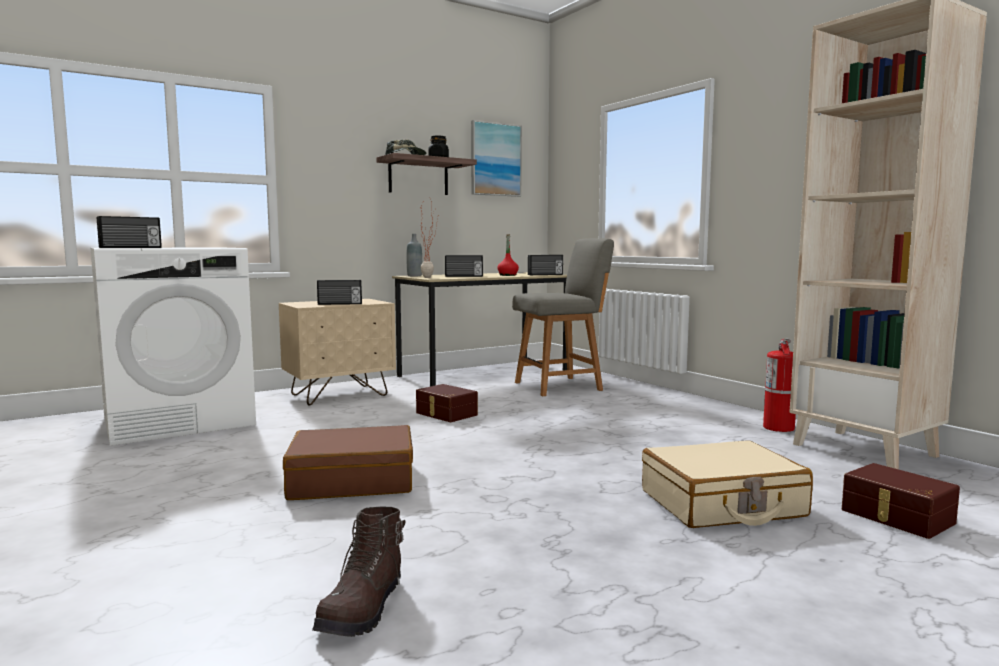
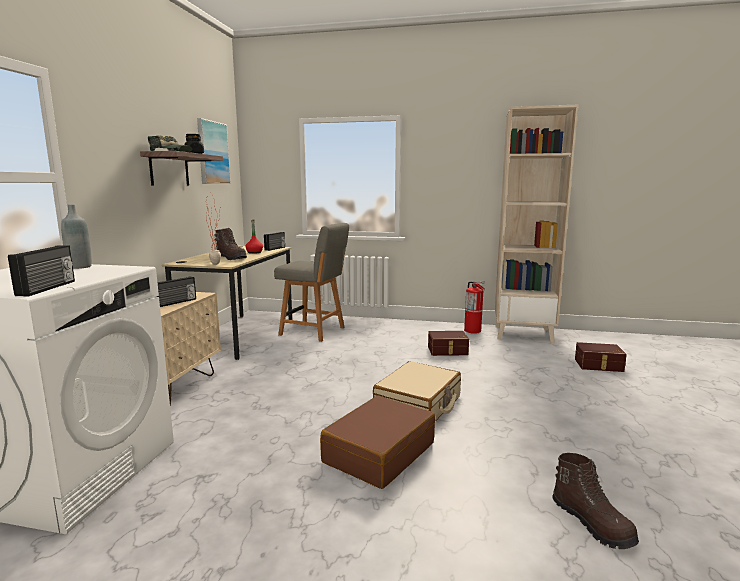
camera: 45 degrees left, 5 degrees up
(414, 276) = (189, 262): grey bottle -> grey bottle (79, 267)
(445, 414) = (299, 377): brown storage box -> brown storage box (448, 351)
(464, 276) = (232, 258): radio -> brown boot
(561, 386) = (314, 331): grey chair -> grey chair turned 90 degrees clockwise
(722, 504) = (550, 383): beige suitcase -> beige suitcase (418, 405)

